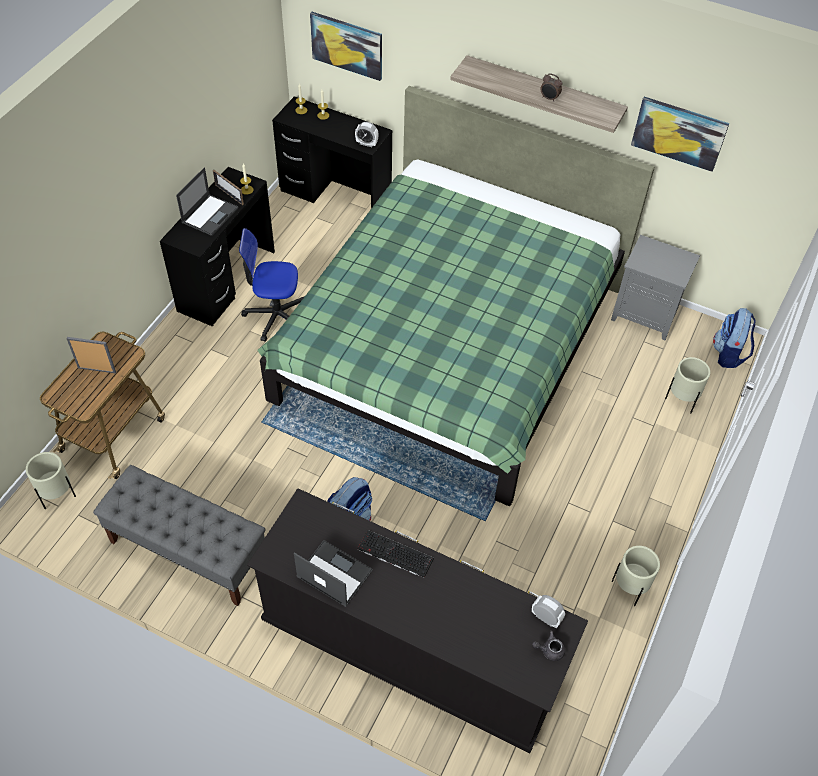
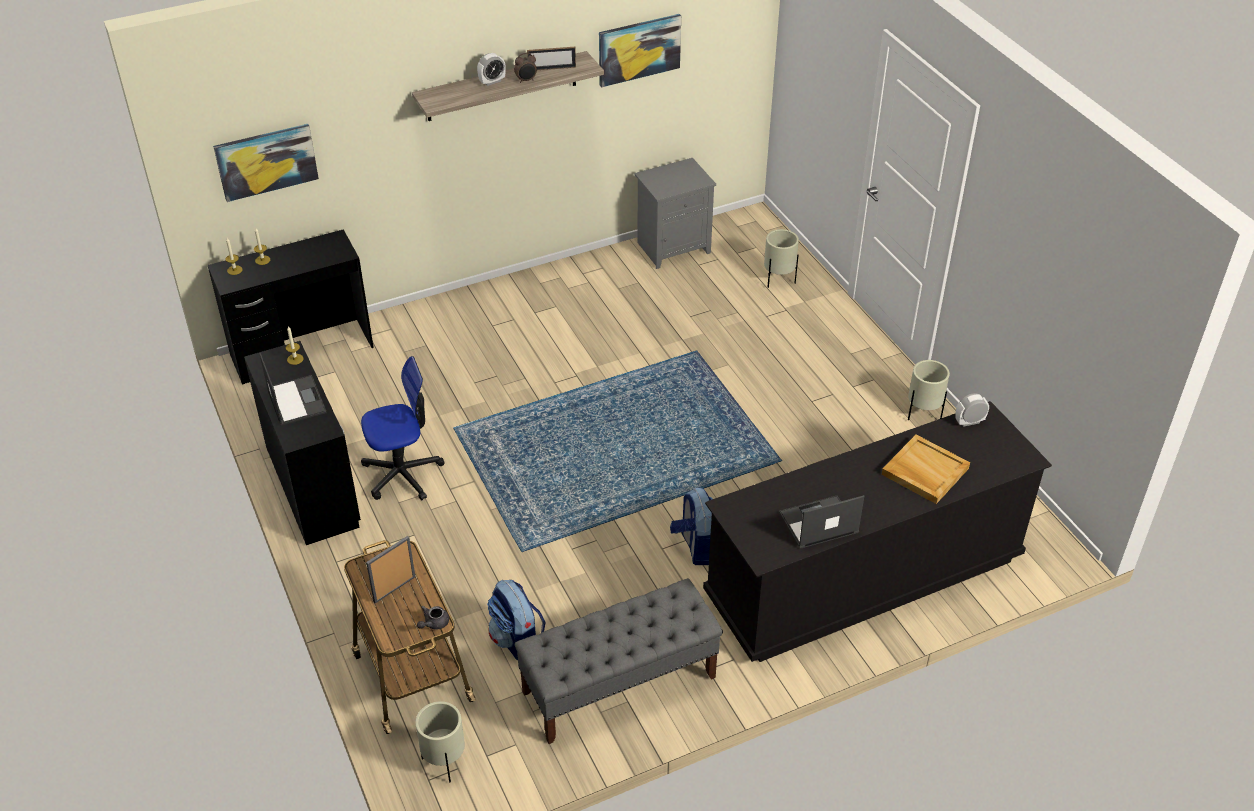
camera: 50 degrees left, 10 degrees down
(229, 194) = (285, 374): picture frame -> picture frame (552, 68)
(275, 316) = (402, 473): office chair -> office chair turned 150 degrees counterclockwise
(366, 143) = (339, 253): alarm clock -> alarm clock (492, 81)
(394, 554) = (832, 476): keyboard -> none
(449, 343) = (571, 375): green bed -> none
(455, 616) = (924, 471): none -> beige tray
(549, 650) = (999, 435): grey teapot -> grey teapot (433, 623)
(729, 354) = (761, 229): backpack -> backpack (517, 640)

